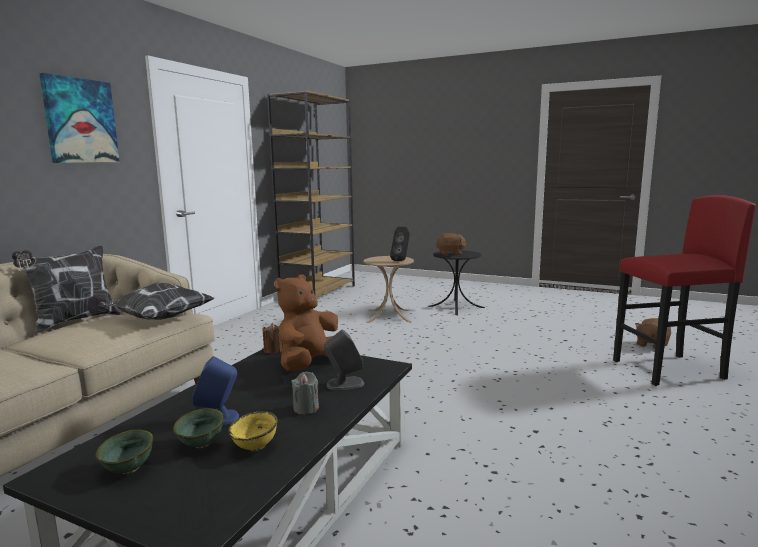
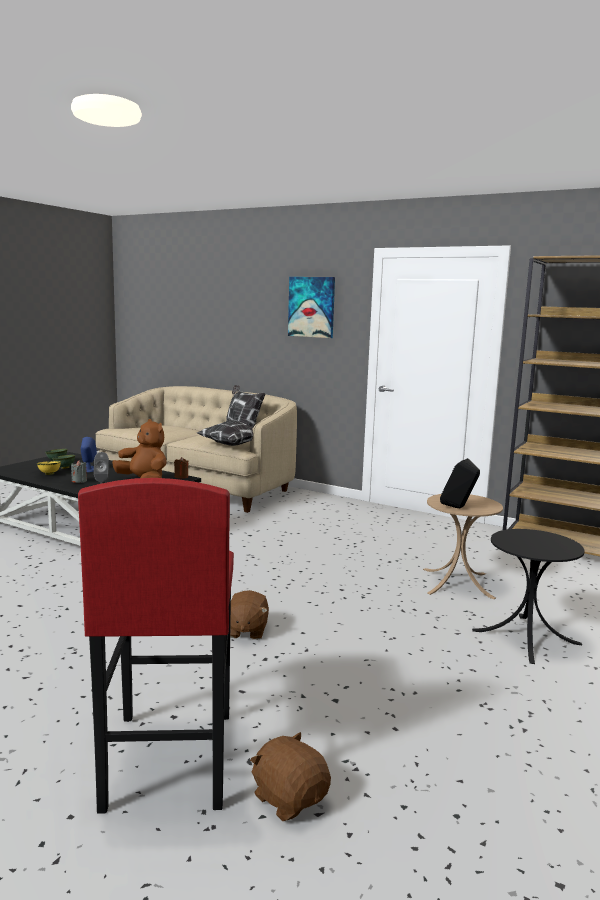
camera: 95 degrees right, 0 degrees up
(450, 254) = (529, 538): brown plush toy -> brown plush toy (246, 631)

